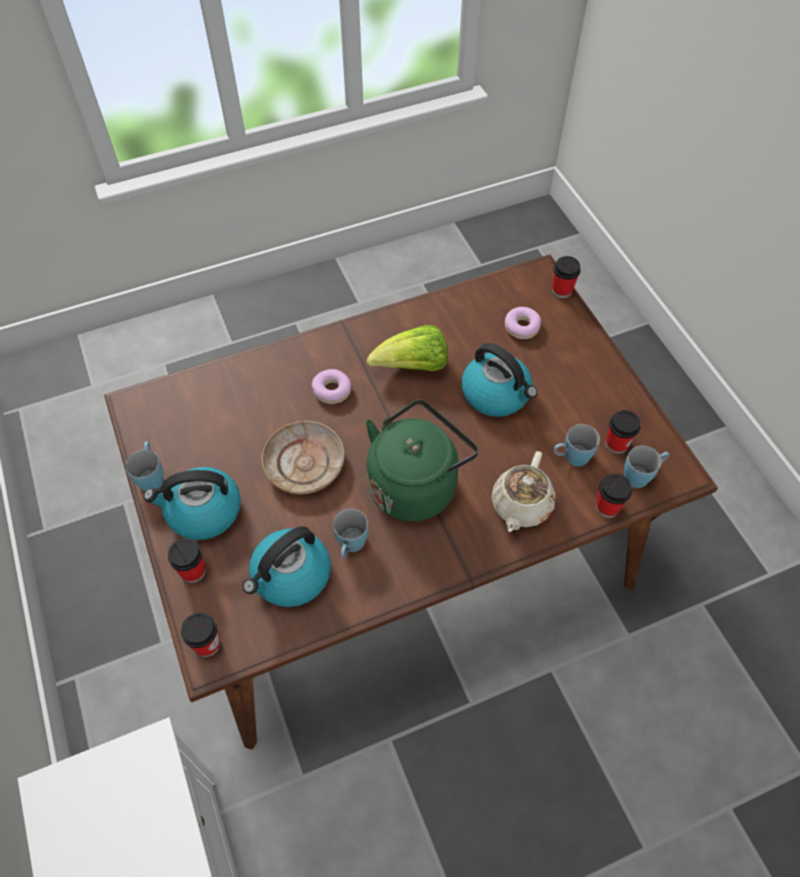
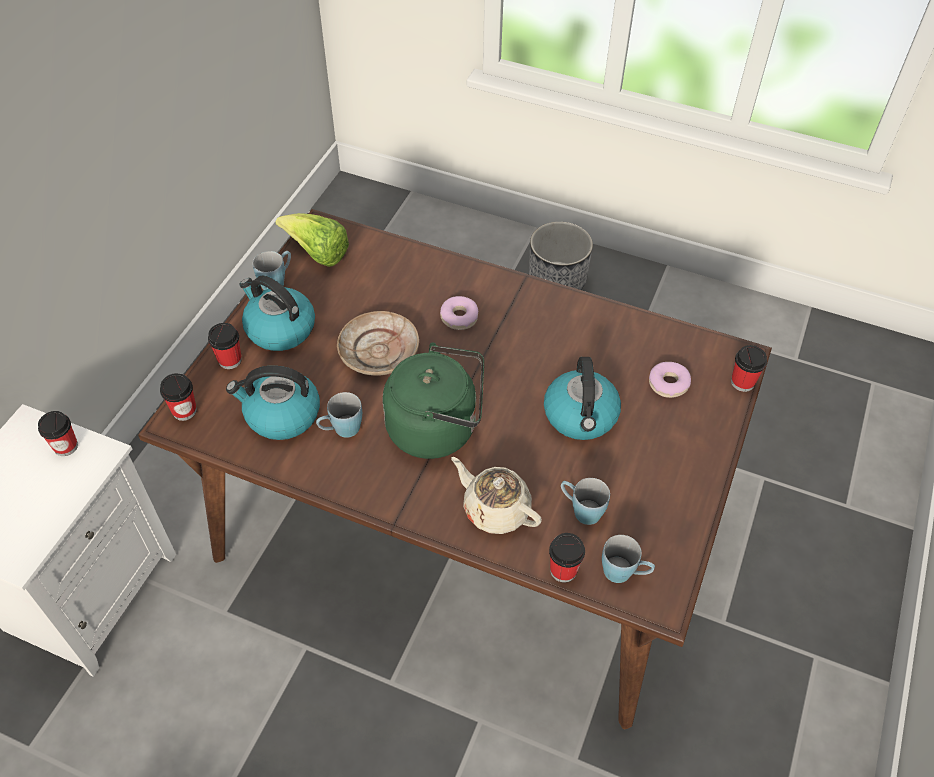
camera: 45 degrees right, 5 degrees down
(271, 323) = (557, 280): none -> planter
(413, 367) = (540, 346): lettuce -> lettuce (317, 253)
(520, 506) = (495, 509): beige teapot -> beige teapot turned 60 degrees clockwise
(616, 444) = (634, 533): cup -> cup (66, 446)

